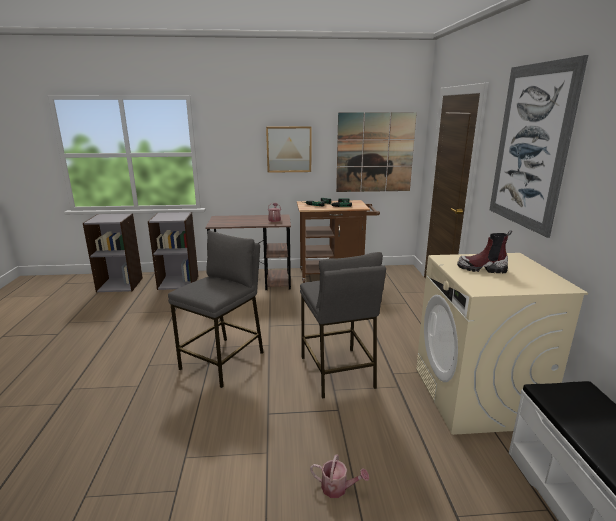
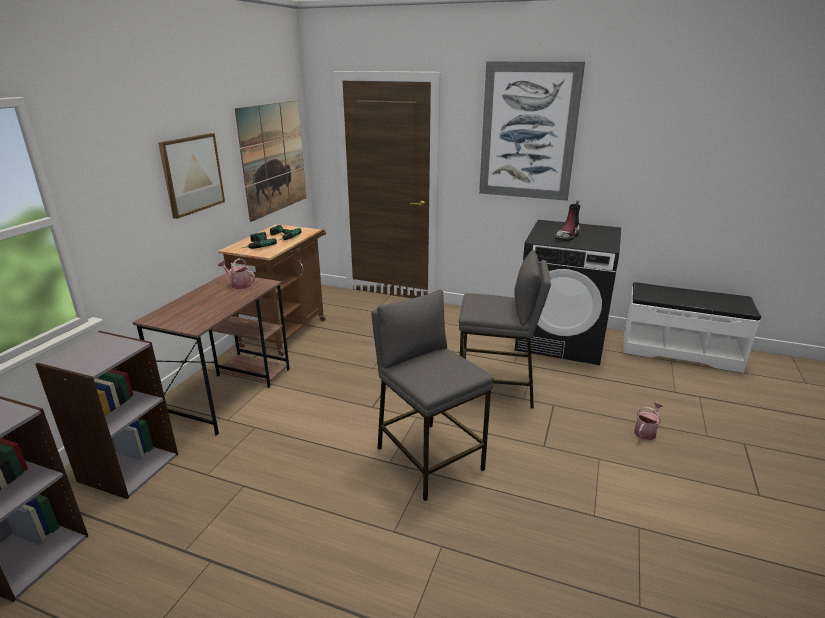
camera: 65 degrees left, 5 degrees up
(477, 397) = (561, 340): beige washing machine -> black washing machine

